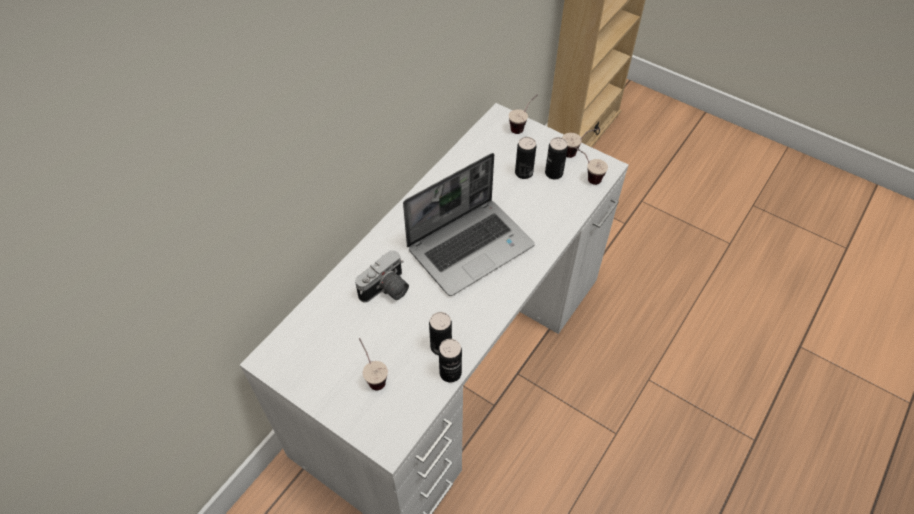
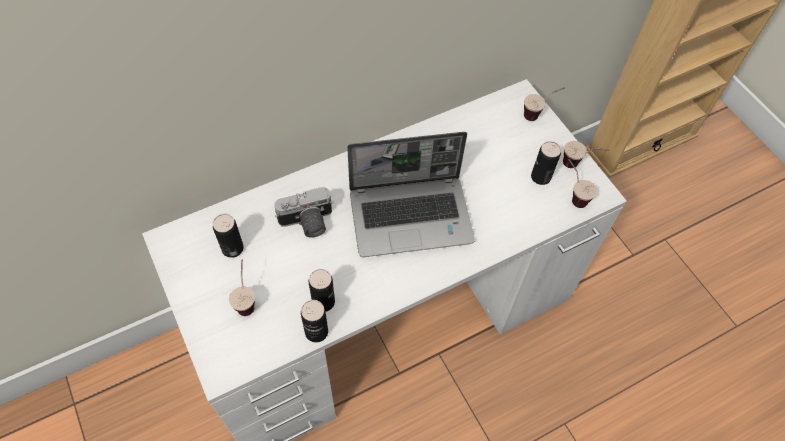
camera: 25 degrees right, 5 degrees up
(524, 173) = (510, 163): can -> can (232, 248)

